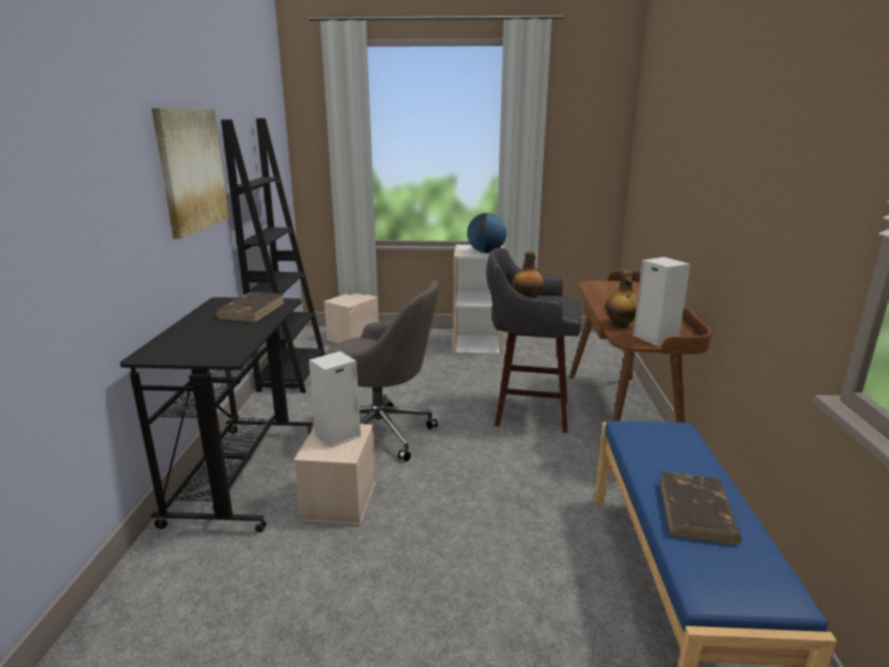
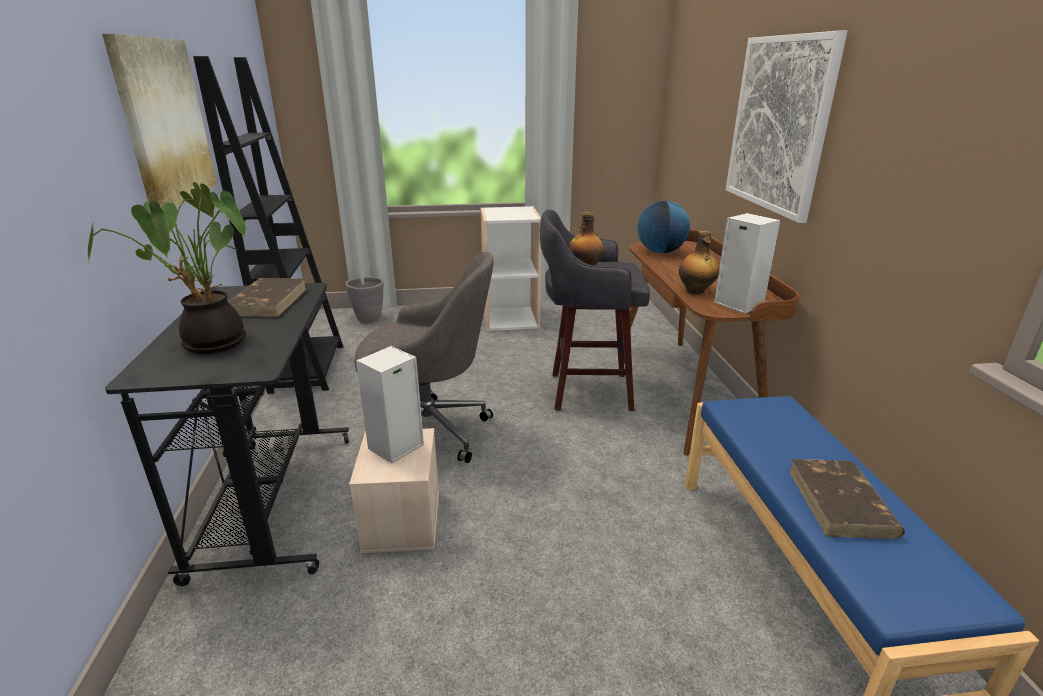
camera: 10 degrees left, 5 degrees up
(199, 338) = (209, 345): none -> potted plant
(353, 336) = (369, 318): beige storage box -> grey planter
(486, 252) = (518, 215): globe -> globe (660, 252)
(703, 179) = (779, 124): none -> picture

